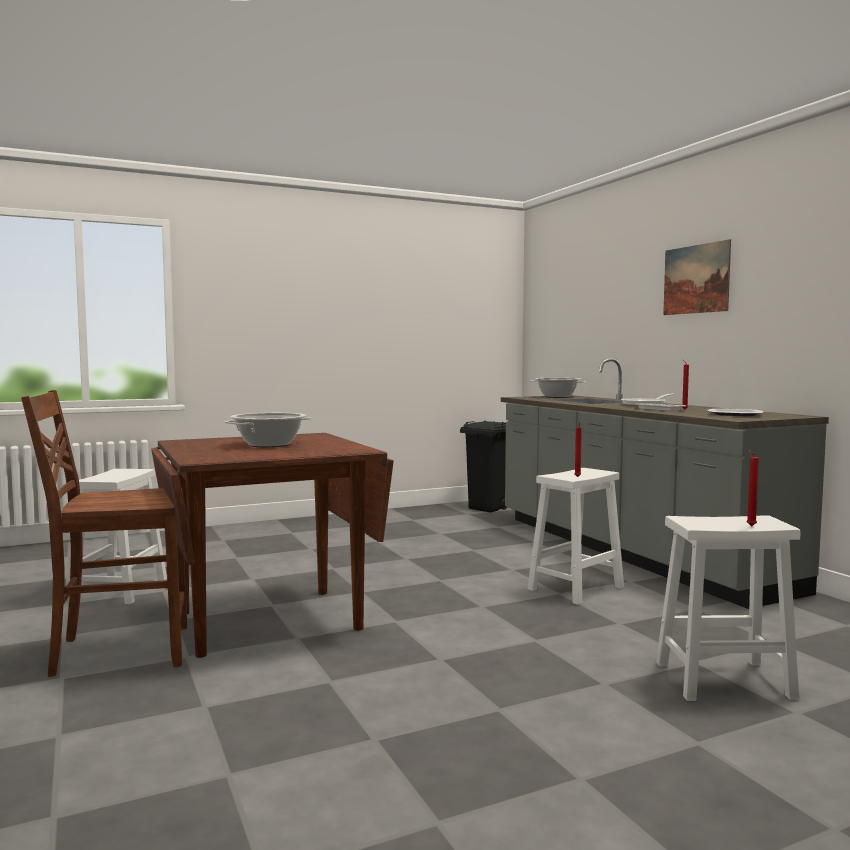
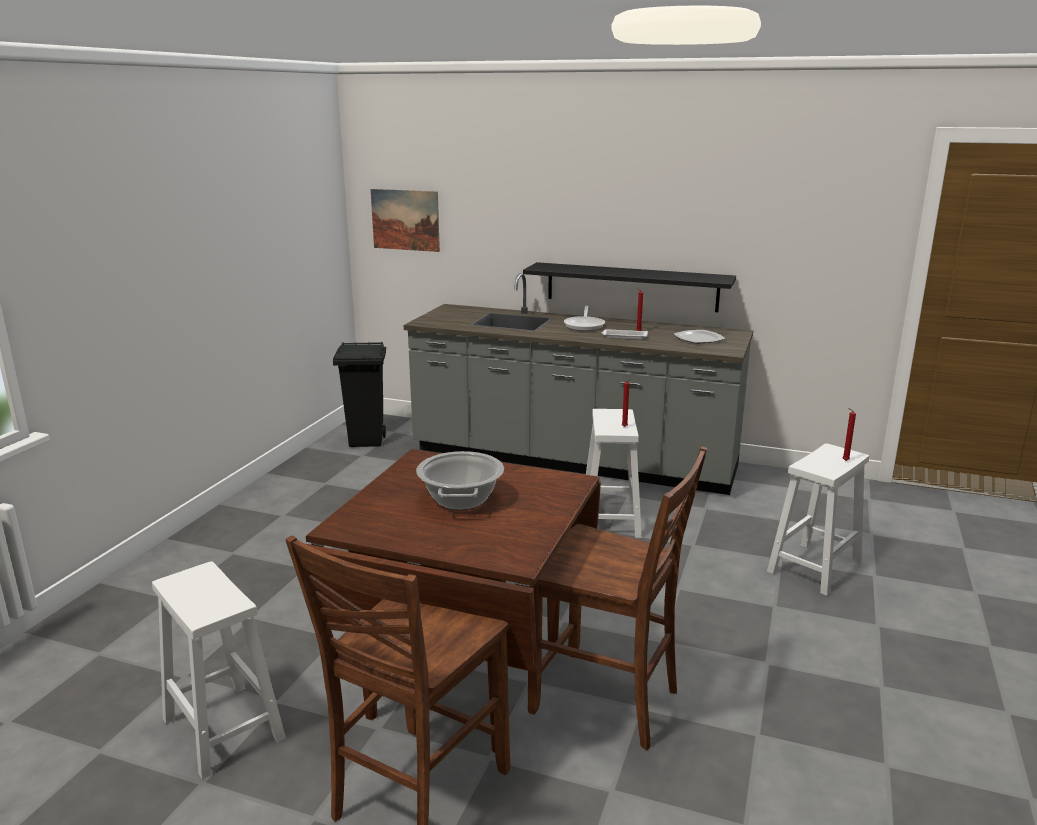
camera: 45 degrees left, 15 degrees up
(317, 668) = (608, 701): none -> brown chair
(557, 397) = (451, 313): cooking pot -> none
(696, 279) = (613, 198): picture -> picture (405, 220)
(711, 371) = (631, 287): none -> black shelf

